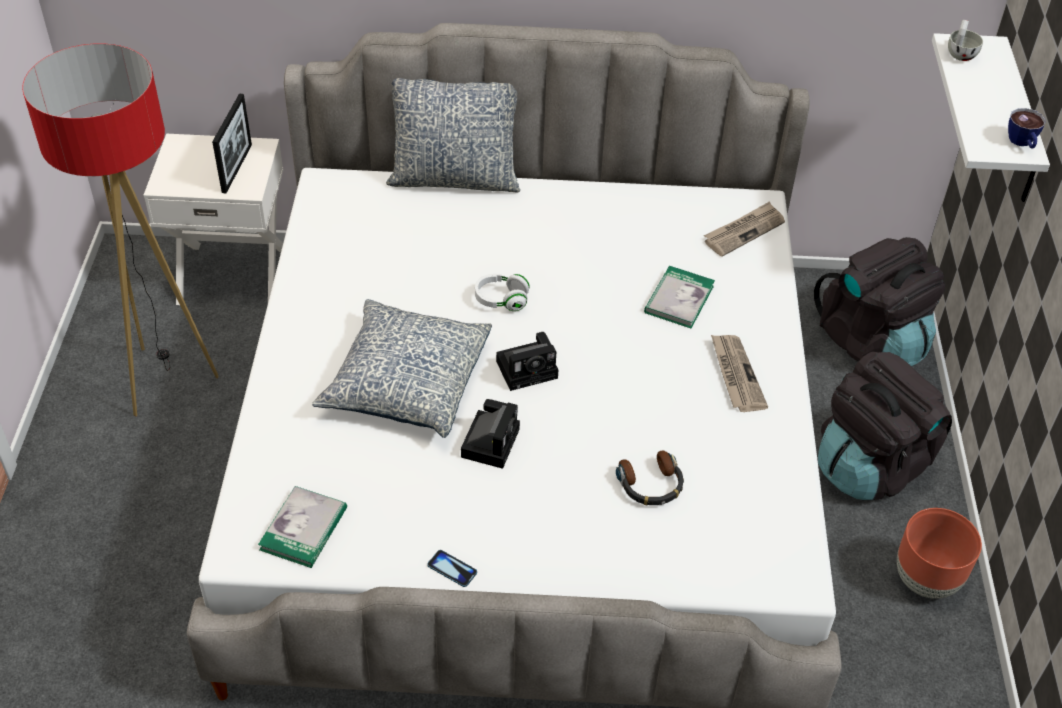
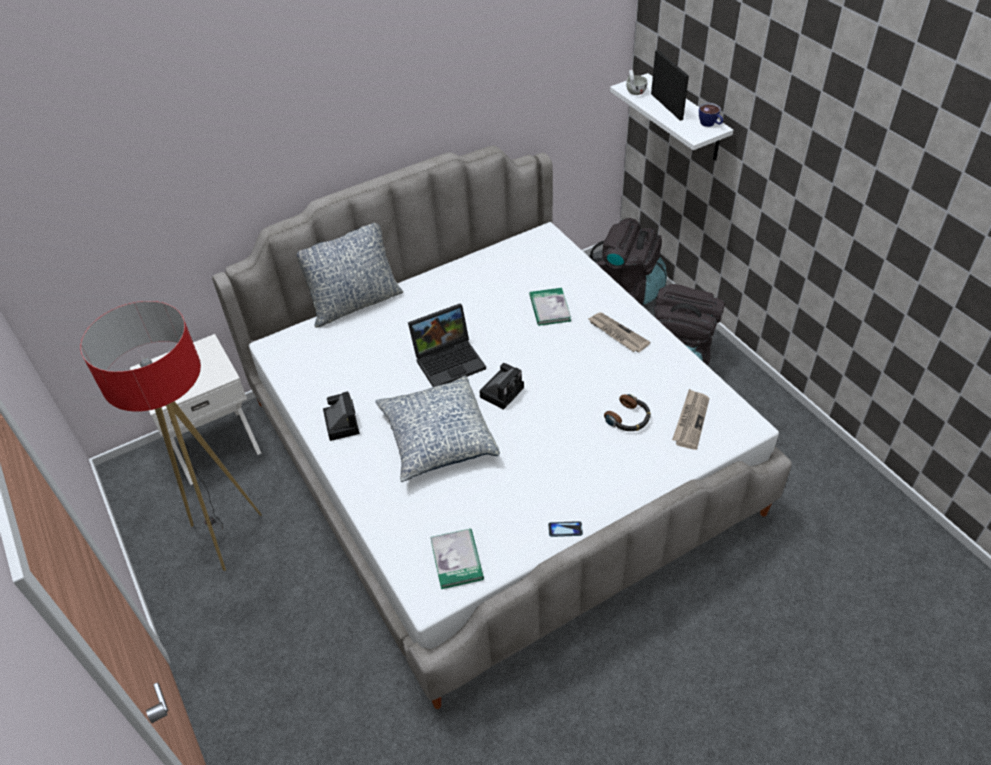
camera: 30 degrees left, 0 degrees up
(237, 168) = (203, 365): picture frame -> picture frame (666, 106)
(490, 441) = (519, 444): camera -> camera (341, 422)
(501, 300) = (450, 360): white headphones -> laptop
(744, 231) = (550, 253): newspaper -> newspaper (690, 420)
(926, 579) = (755, 400): brown planter -> none

